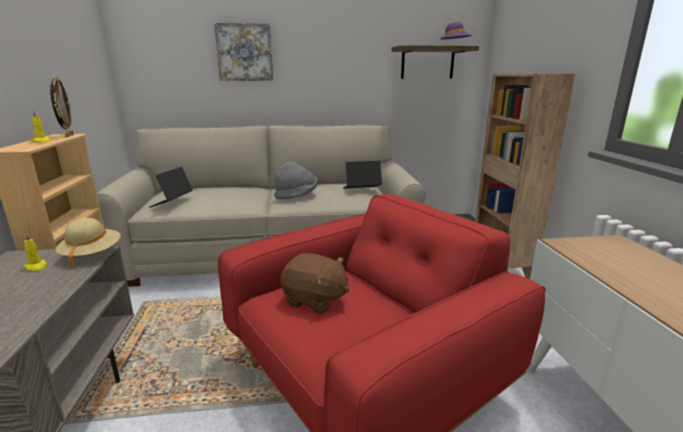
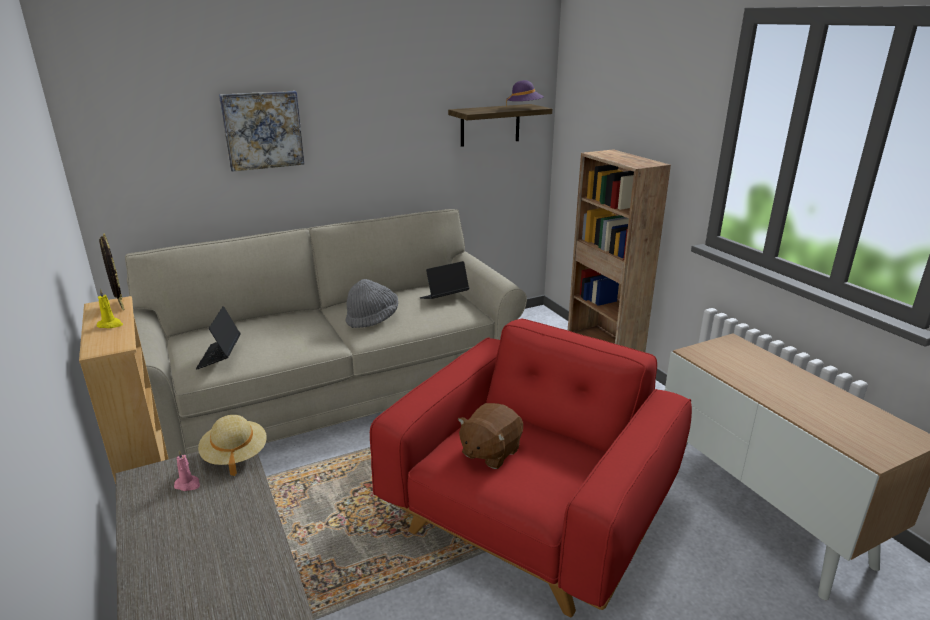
camera: 20 degrees left, 5 degrees up
(36, 267) = (188, 484): yellow candle -> pink candle
(315, 300) = (490, 452): brown plush toy -> brown plush toy turned 120 degrees clockwise

